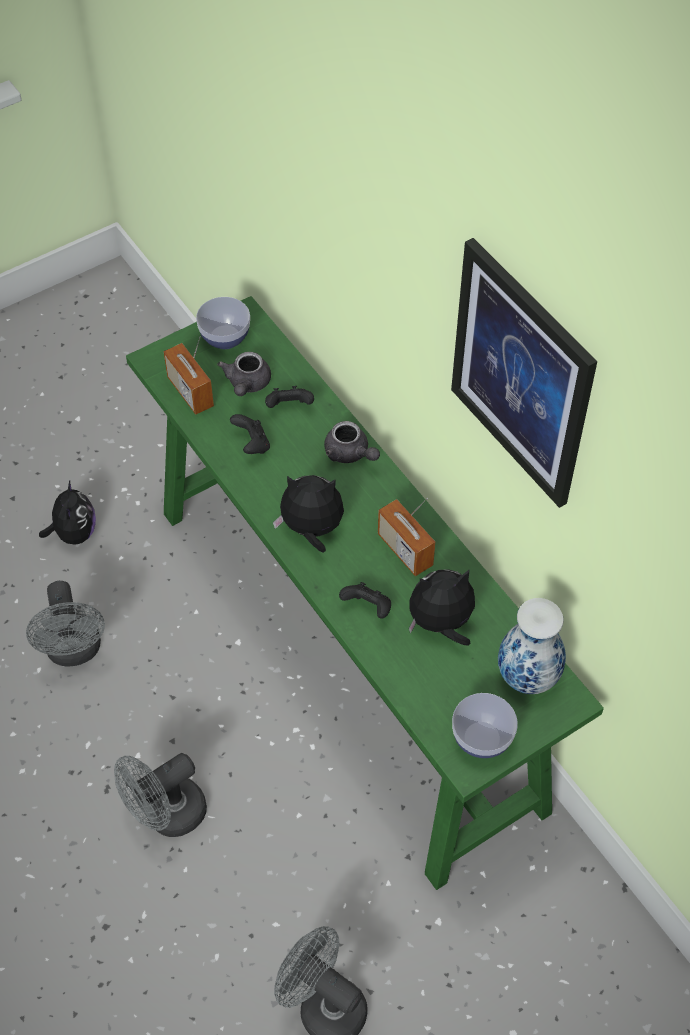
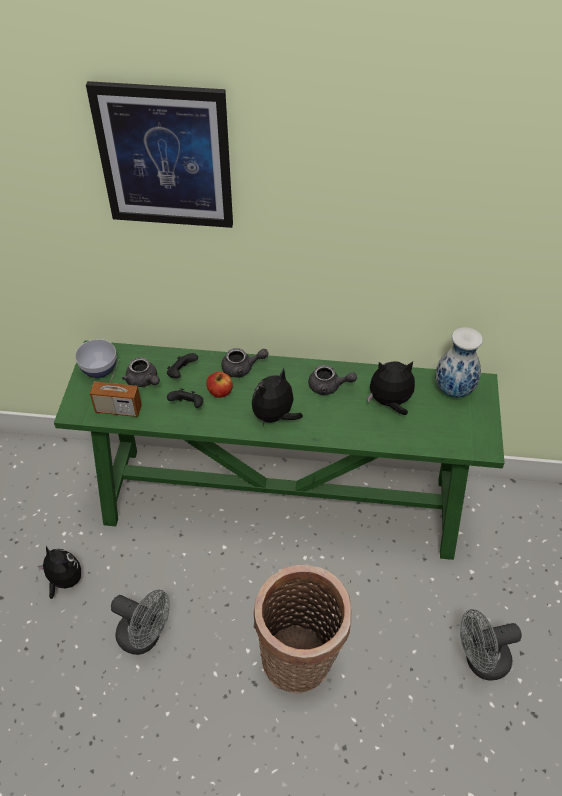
camera: 50 degrees left, 5 degrees down
(166, 815) = (300, 661): grey fan -> basket
(297, 458) = (220, 392): none -> apple
(367, 608) = (350, 426): black game controller -> none
(405, 550) = (329, 387): radio -> grey teapot
(441, 624) = (390, 402): plush toy -> plush toy turned 60 degrees clockwise
(481, 739) = (475, 432): bowl -> none
(521, 374) = (391, 200): picture -> picture (165, 157)

